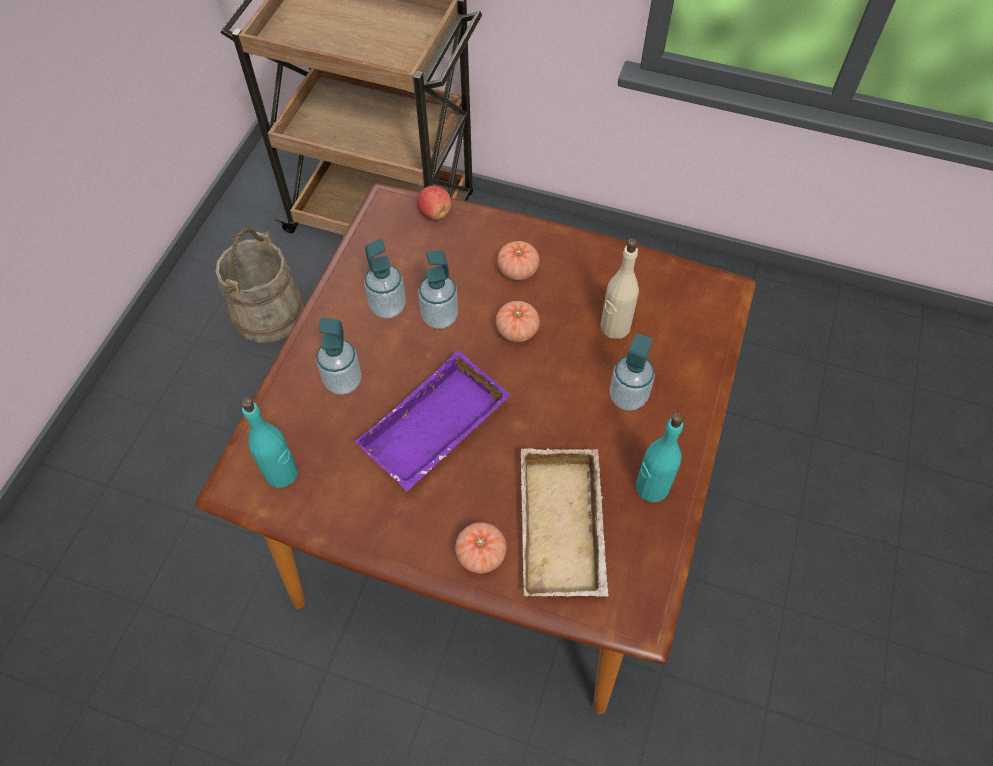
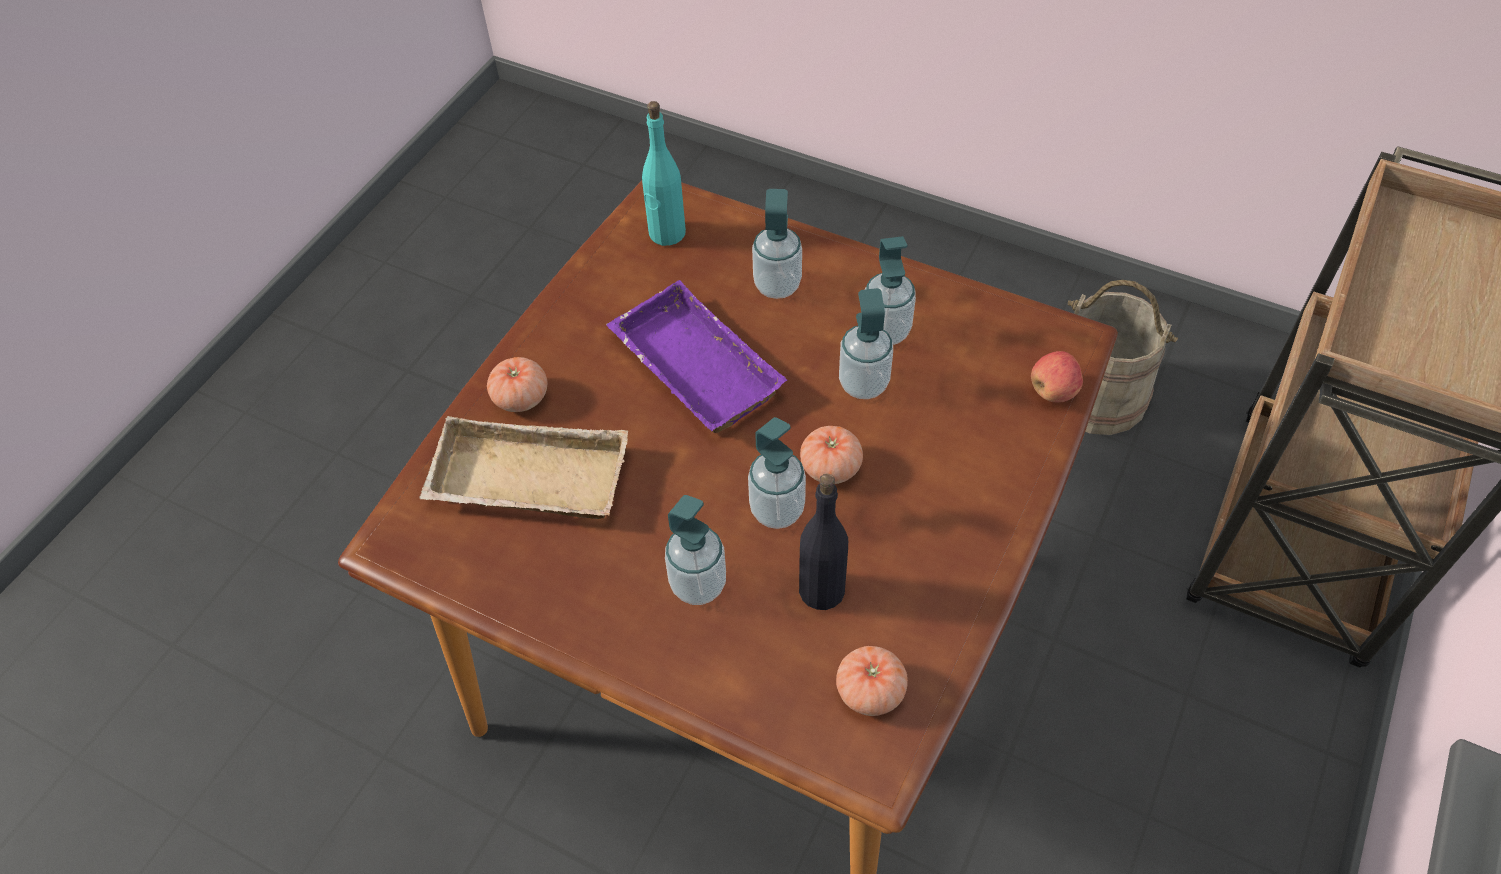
camera: 100 degrees right, 5 degrees down
(518, 270) = (939, 480): tomato -> tomato (870, 691)
(558, 358) = (777, 510): none -> soap dispenser
(614, 327) = (821, 589): beige bottle -> black bottle
(651, 487) = (555, 587): turquoise bottle -> none

